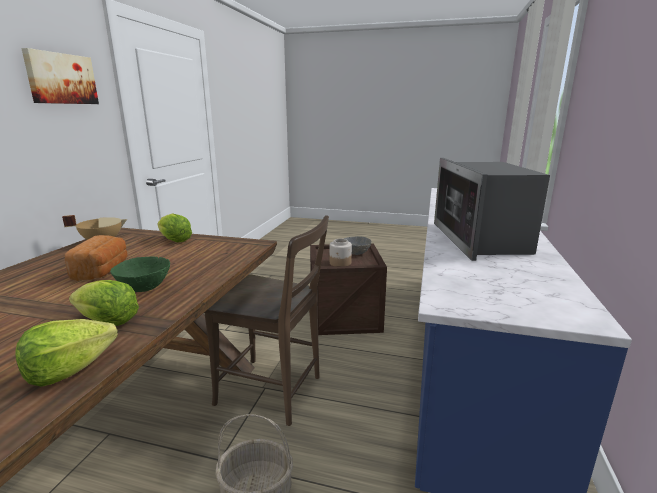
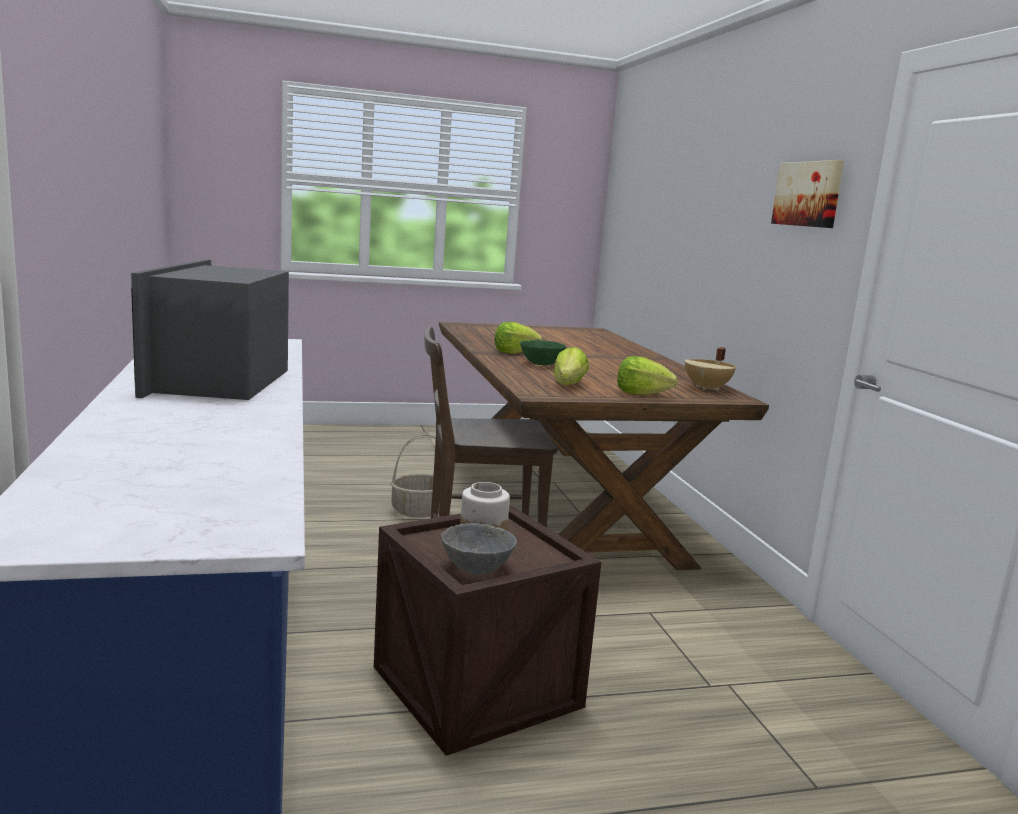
camera: 150 degrees right, 5 degrees down
(69, 370) = (483, 343): lettuce -> lettuce (568, 385)
(103, 270) = (609, 370): bread -> none
(480, 239) = (220, 380): microwave -> microwave turned 150 degrees counterclockwise

